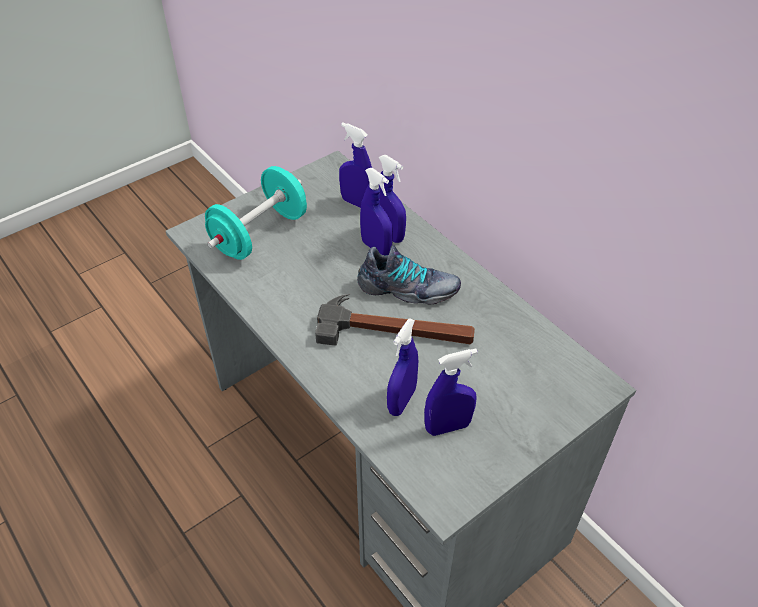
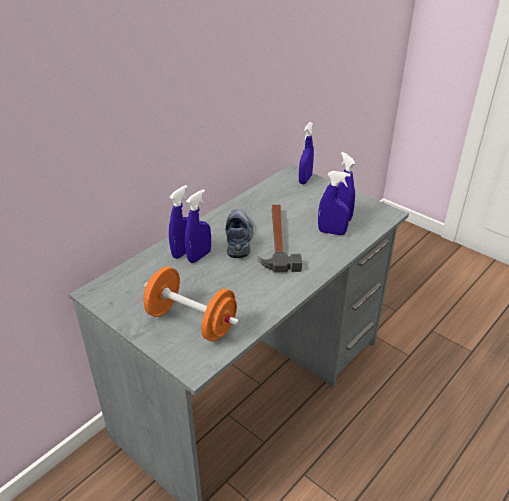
camera: 100 degrees left, 10 degrees down
(259, 234) = (191, 322): turquoise dumbbell -> orange dumbbell
(357, 203) = (147, 272): blue spray bottle -> blue spray bottle (305, 180)

